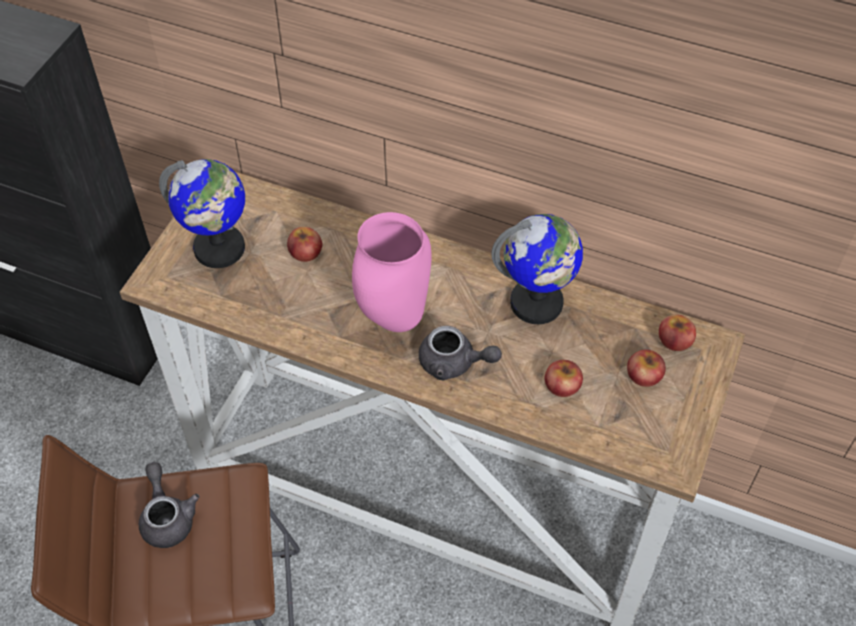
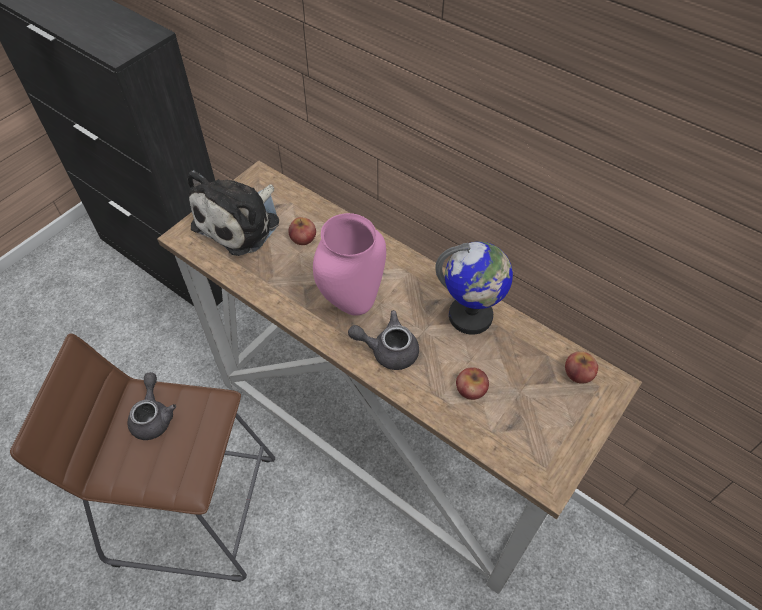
camera: 15 degrees right, 0 degrees up
(219, 249) = (240, 222): globe -> plush toy
(454, 363) = (388, 350): grey teapot -> grey teapot turned 150 degrees clockwise
(644, 375) = (543, 397): apple -> none

